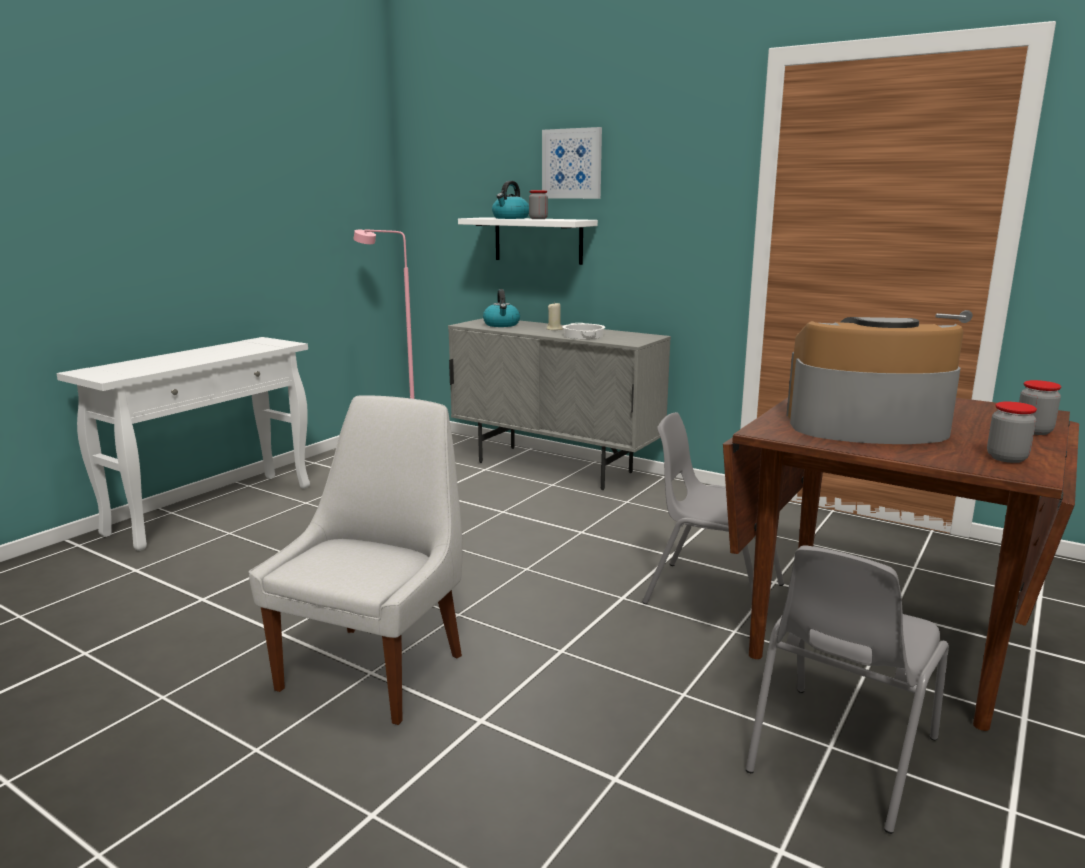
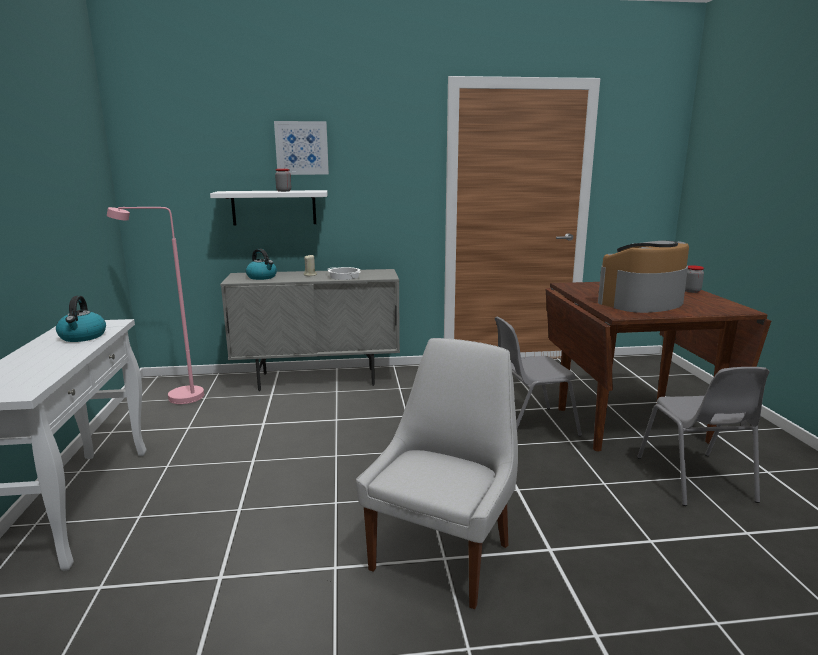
camera: 40 degrees left, 0 degrees up
(376, 668) = (443, 554): white chair -> white chair turned 45 degrees clockwise
(510, 218) = (256, 191): kettle -> kettle (83, 337)
(1006, 458) = (720, 305): jar -> none

